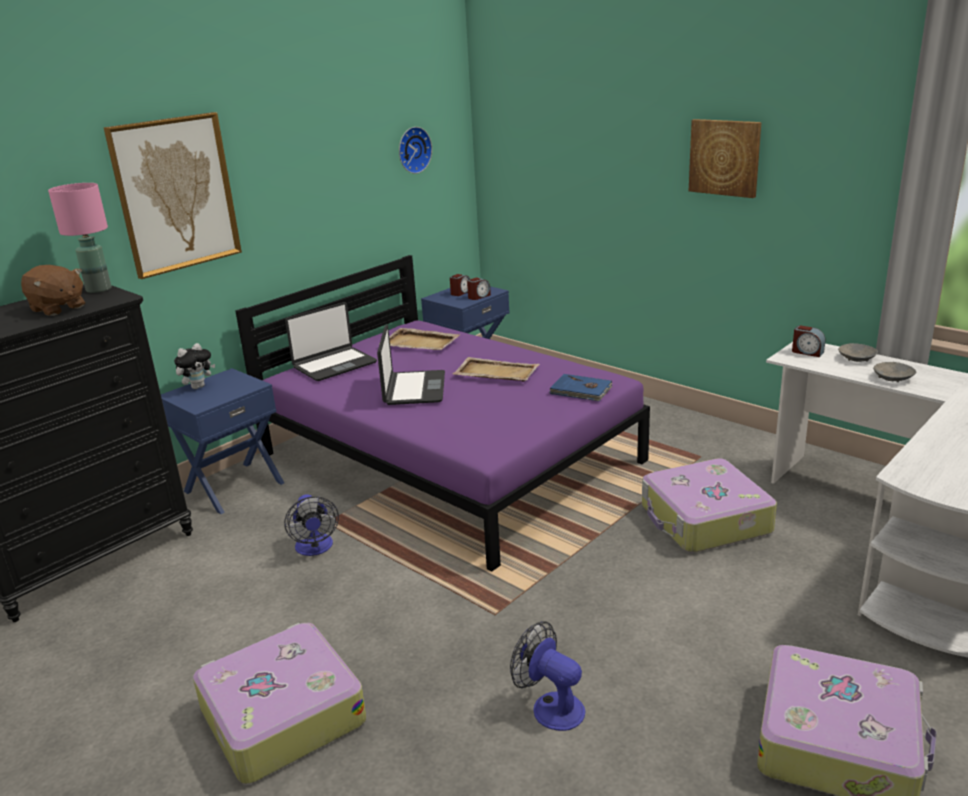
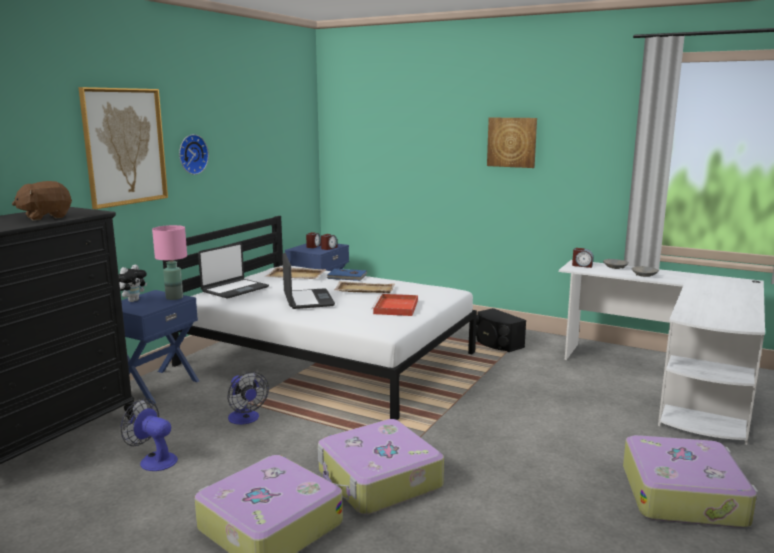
camera: 15 degrees left, 10 degrees down
(58, 308) = (46, 217): brown plush toy -> brown plush toy turned 120 degrees clockwise
(99, 289) = (72, 209): pink table lamp -> pink table lamp (175, 297)
(413, 150) = (282, 139): wall clock -> wall clock (191, 154)
(449, 458) = (327, 359): purple bed -> white bed
(520, 409) = (396, 308): none -> red tray
(550, 706) = (479, 497): fan -> fan (153, 460)
(581, 391) = (433, 297): blue book -> blue book (347, 277)
(686, 447) = (497, 343): none -> black speaker
(704, 520) = (531, 382): suitcase -> suitcase (378, 480)

